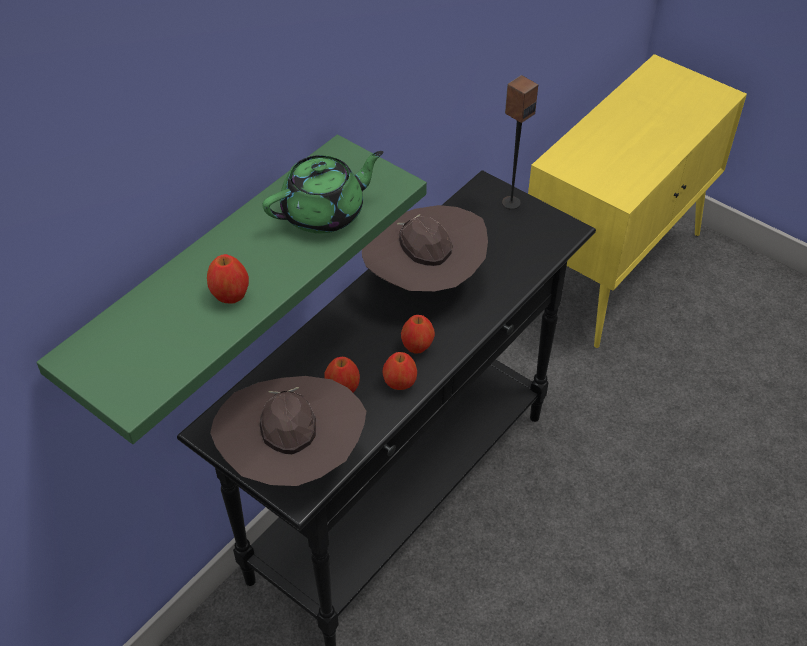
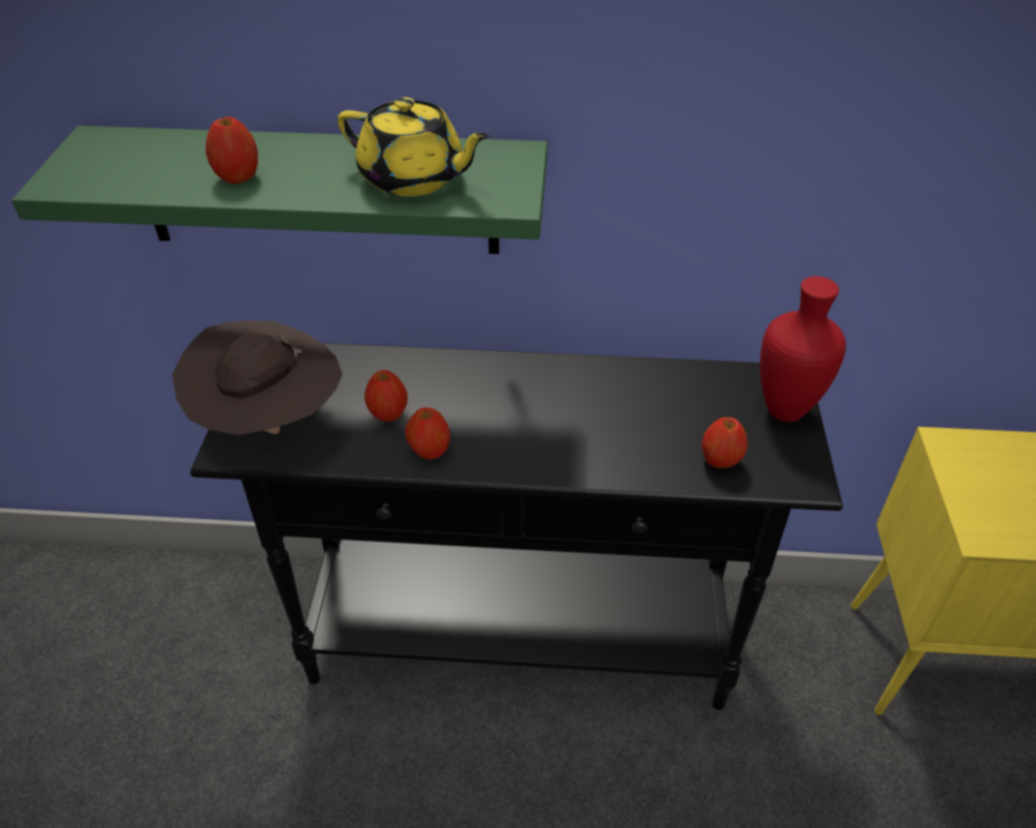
camera: 55 degrees right, 5 degrees down
(325, 213) = (413, 179): green teapot -> yellow teapot
(417, 346) = (493, 439): apple -> apple (720, 461)
(424, 281) = (591, 400): brown hat -> none
(510, 202) = (787, 410): speaker -> red vase

